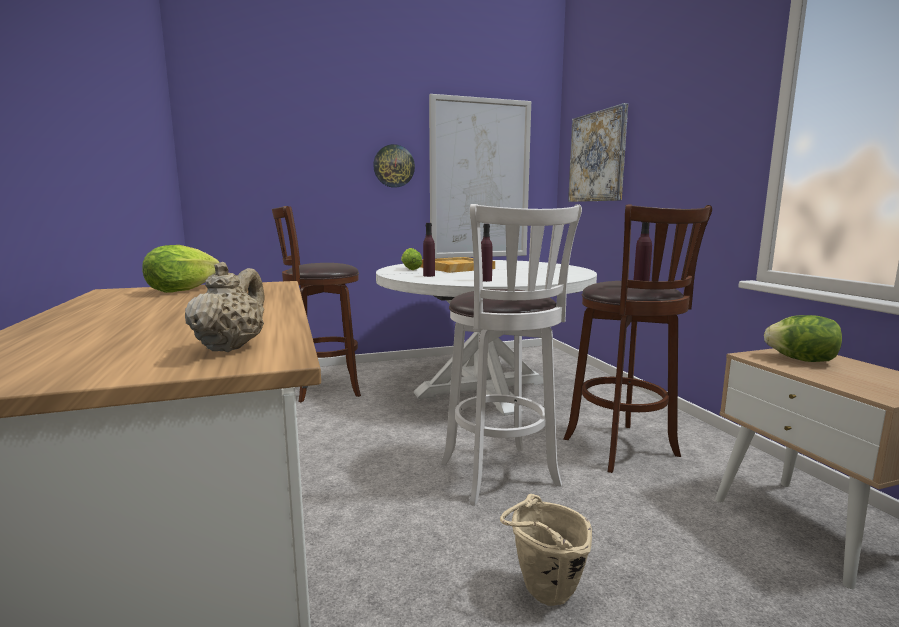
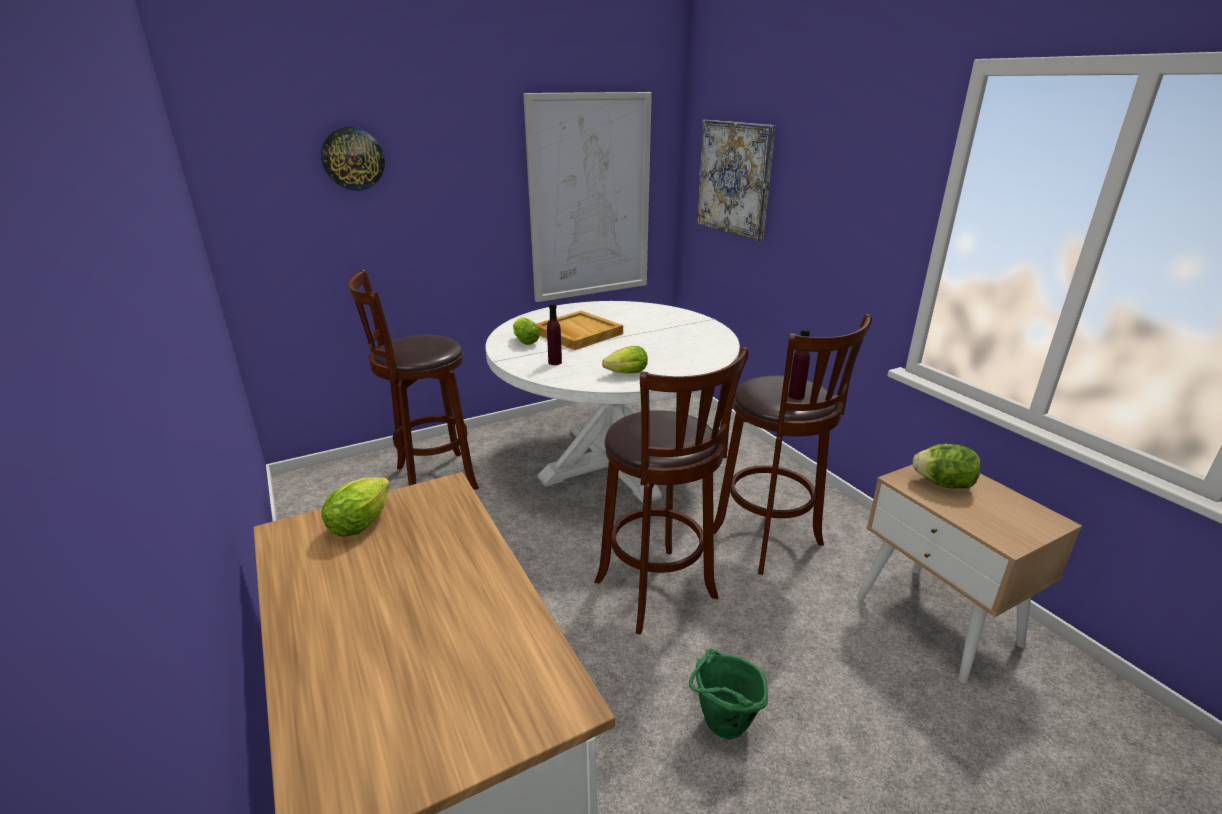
camera: 10 degrees left, 15 degrees up
(231, 347) = (518, 685): beige teapot -> none
(393, 166) = (484, 192): wall clock -> wall clock (353, 159)
(485, 280) = (624, 374): purple bottle -> lettuce
(502, 477) = (659, 593): white stool -> brown stool
(543, 595) = (721, 728): beige bucket -> green bucket

